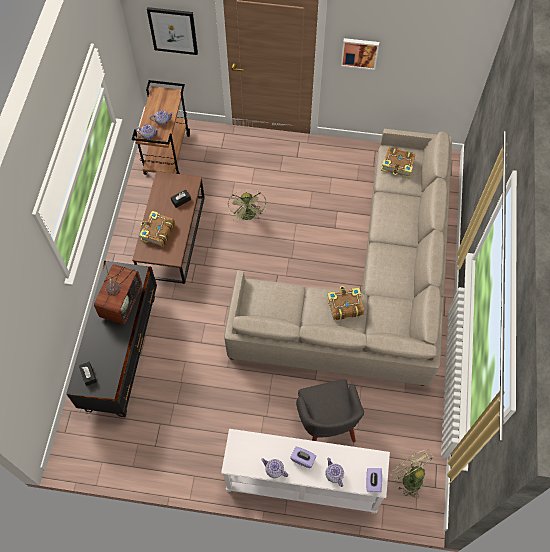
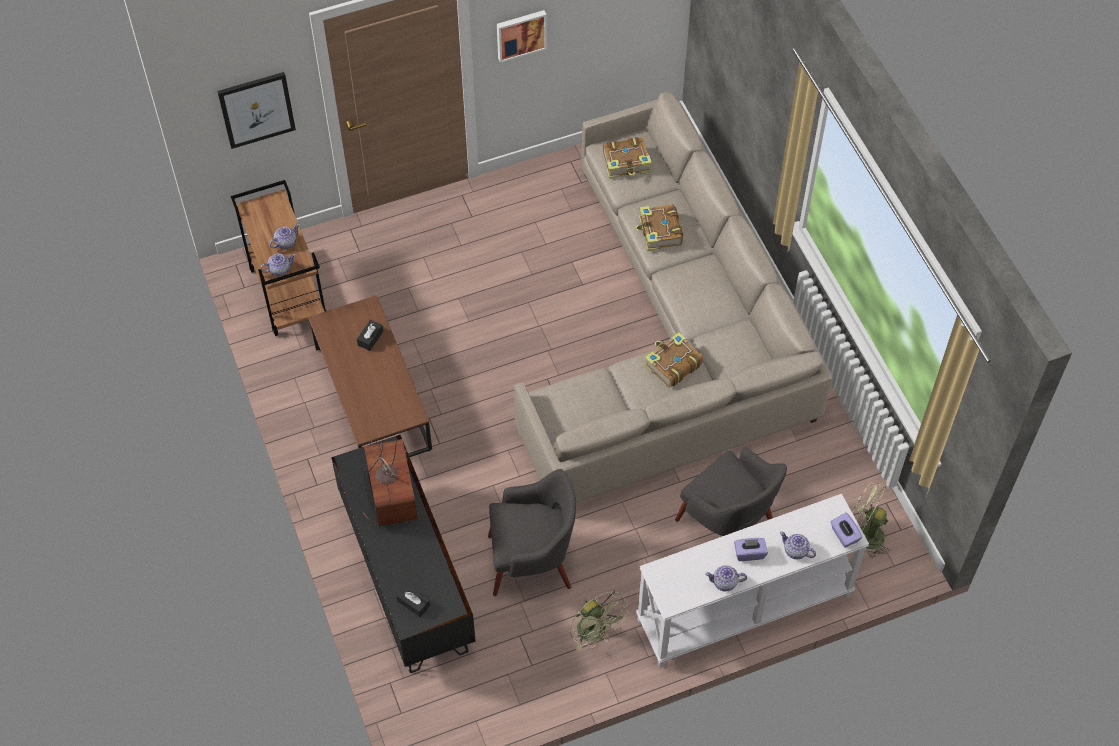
camera: 30 degrees left, 5 degrees down
(157, 232) = (367, 393): book -> book (659, 232)
(196, 381) = (531, 561): none -> grey armchair
(248, 216) = (458, 323): green fan -> green fan (596, 633)

